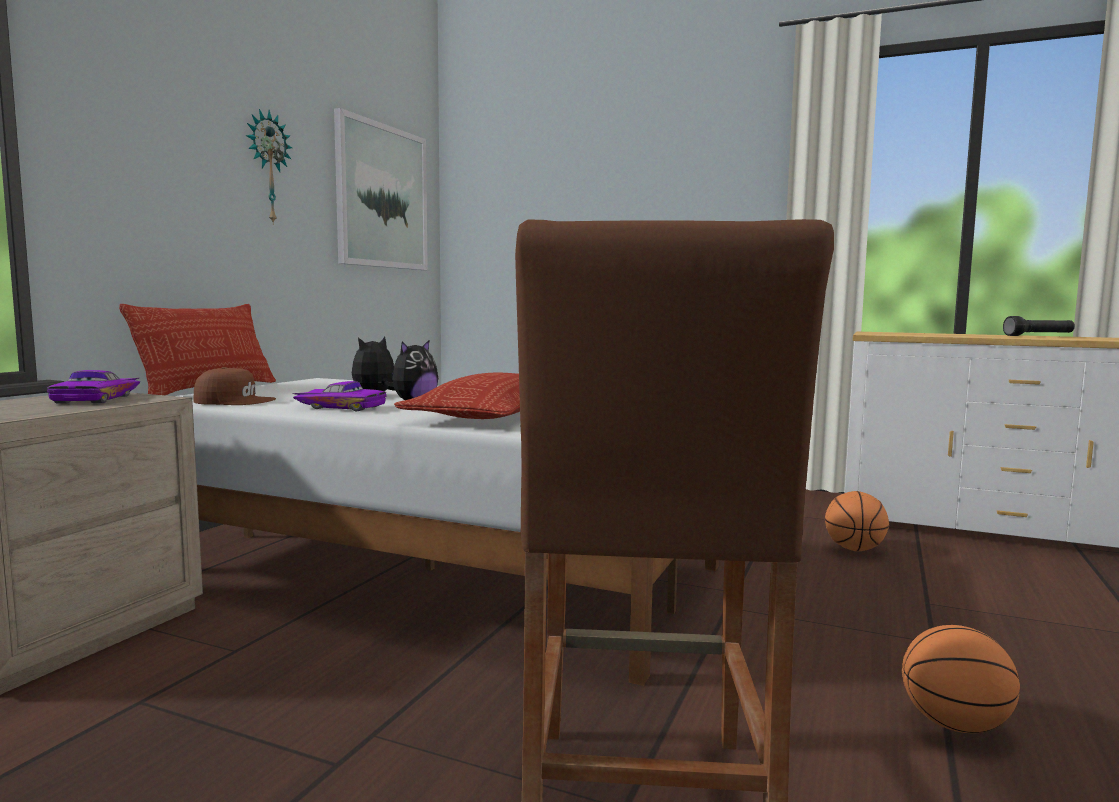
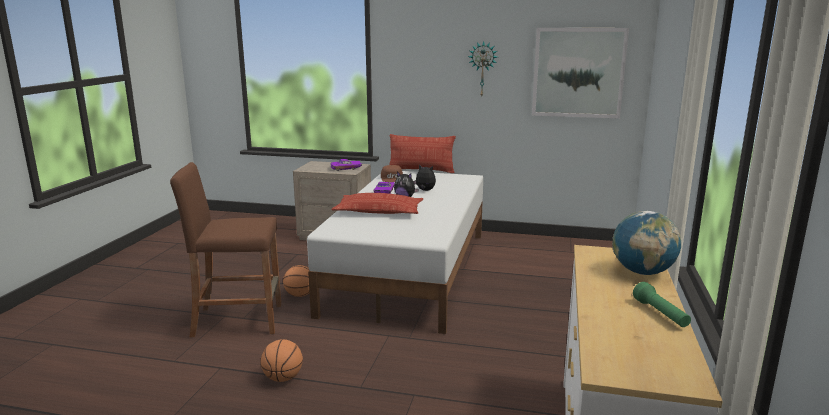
camera: 80 degrees right, 10 degrees up
(854, 549) = (503, 381): basketball -> basketball (300, 295)
(929, 333) = (642, 272): none -> globe
(1038, 336) = (660, 314): black flashlight -> green flashlight

